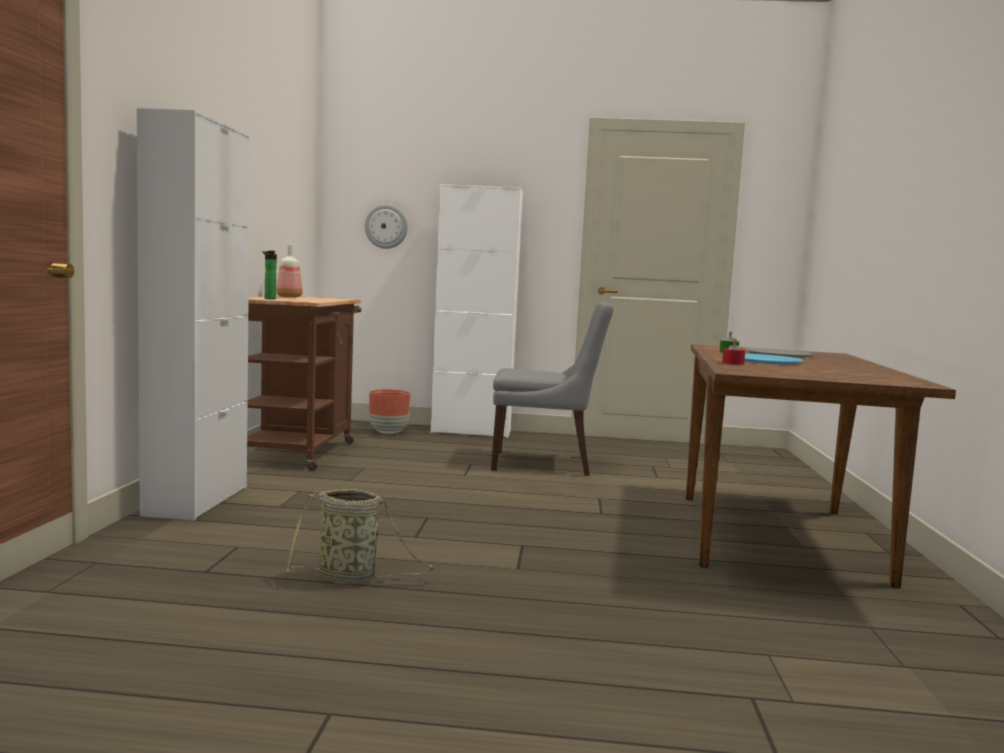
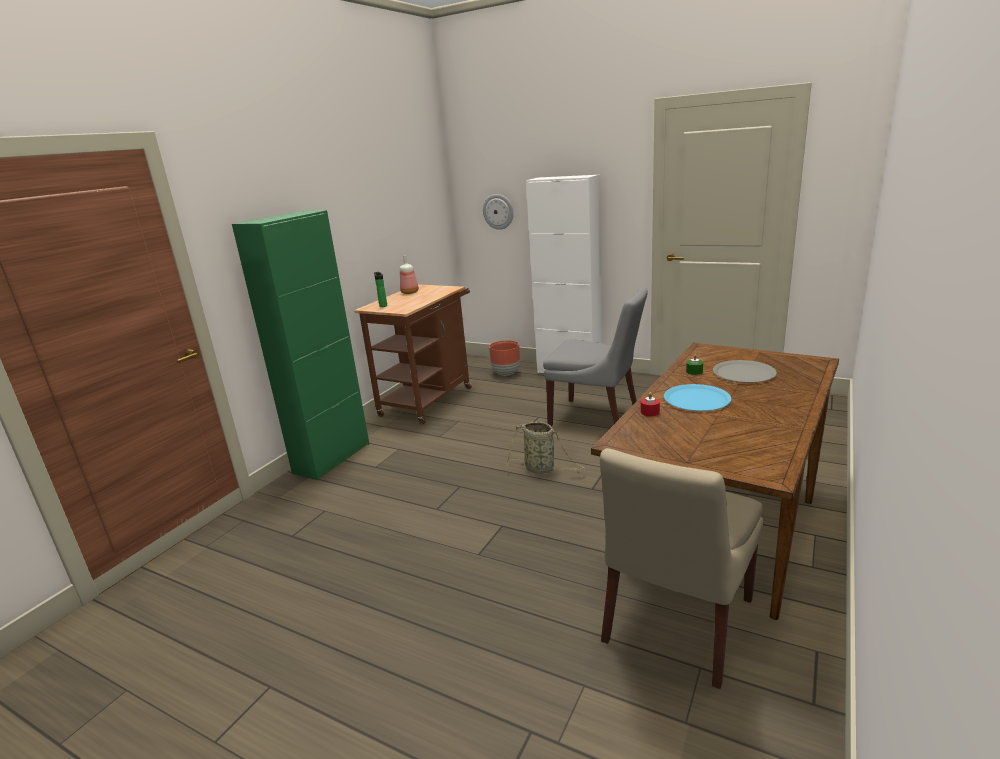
camera: 25 degrees right, 15 degrees up
(197, 501) = (332, 458): white cabinet -> green cabinet
(351, 579) = (366, 553): basket -> basket (542, 469)
(810, 600) = (676, 624): none -> beige chair

